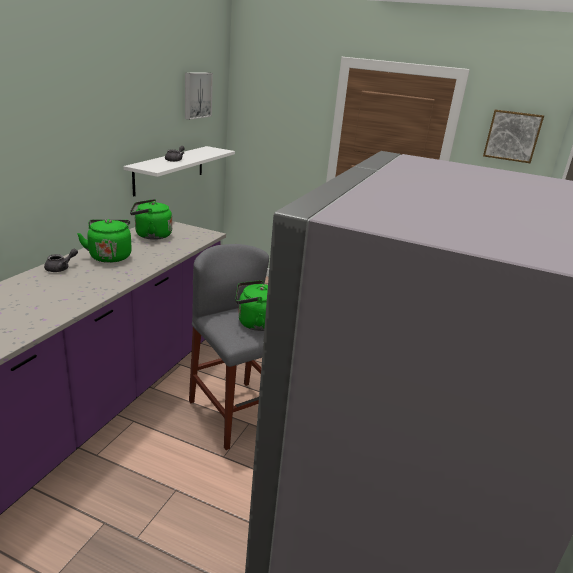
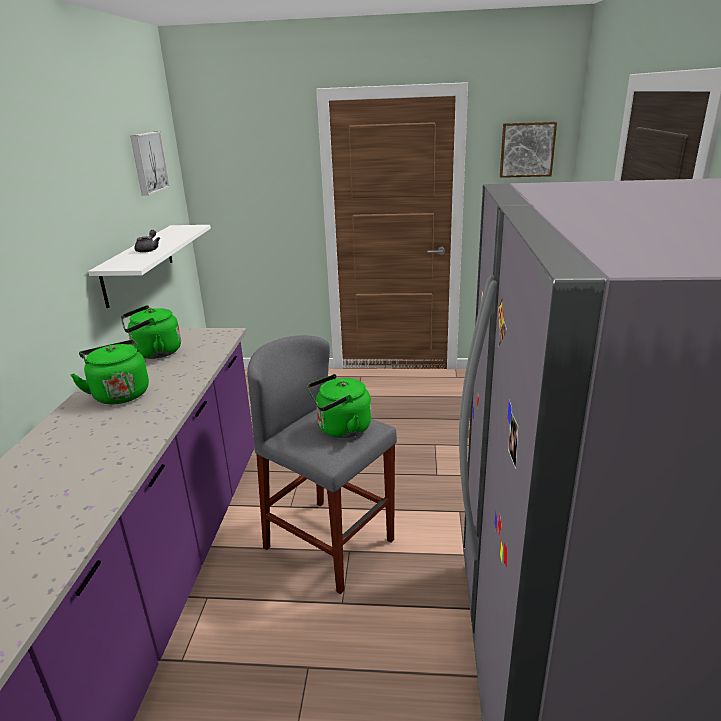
camera: 15 degrees left, 0 degrees up
(61, 268) = (63, 428): grey teapot -> none

